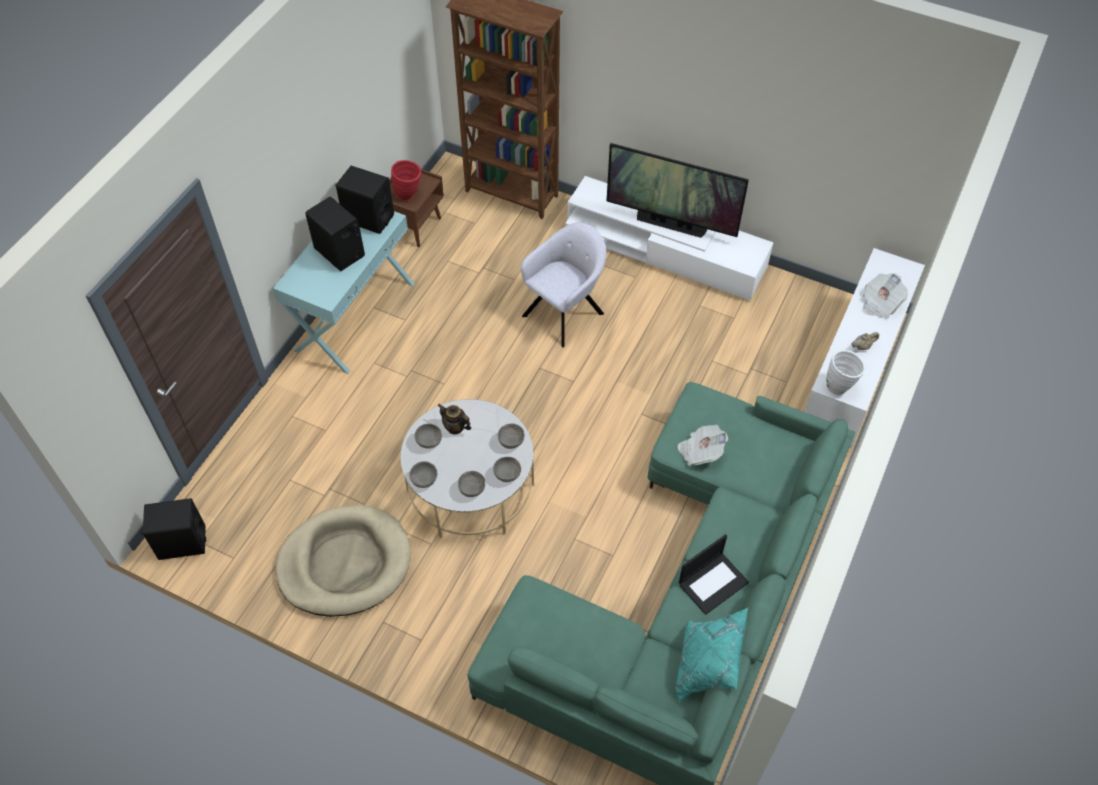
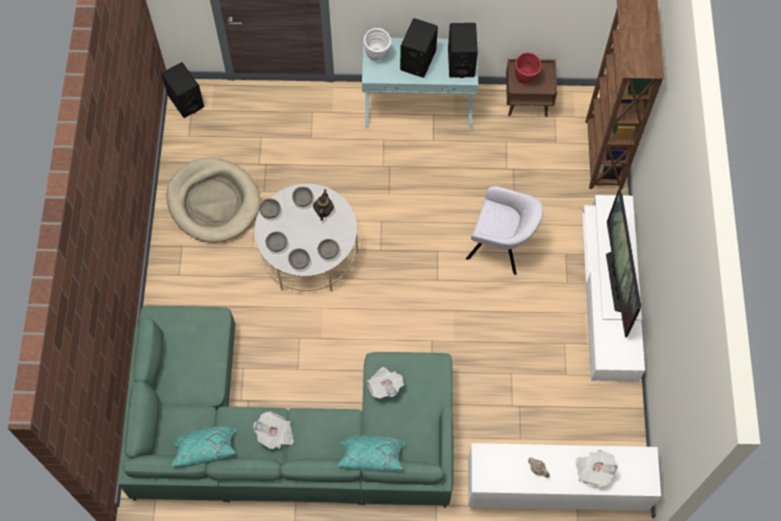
camera: 65 degrees right, 10 degrees up
(713, 582) = (275, 434): laptop -> newspaper
(784, 498) = (372, 460): none -> turquoise pillow
(840, 386) = (486, 464): white vase -> white vase (377, 57)

